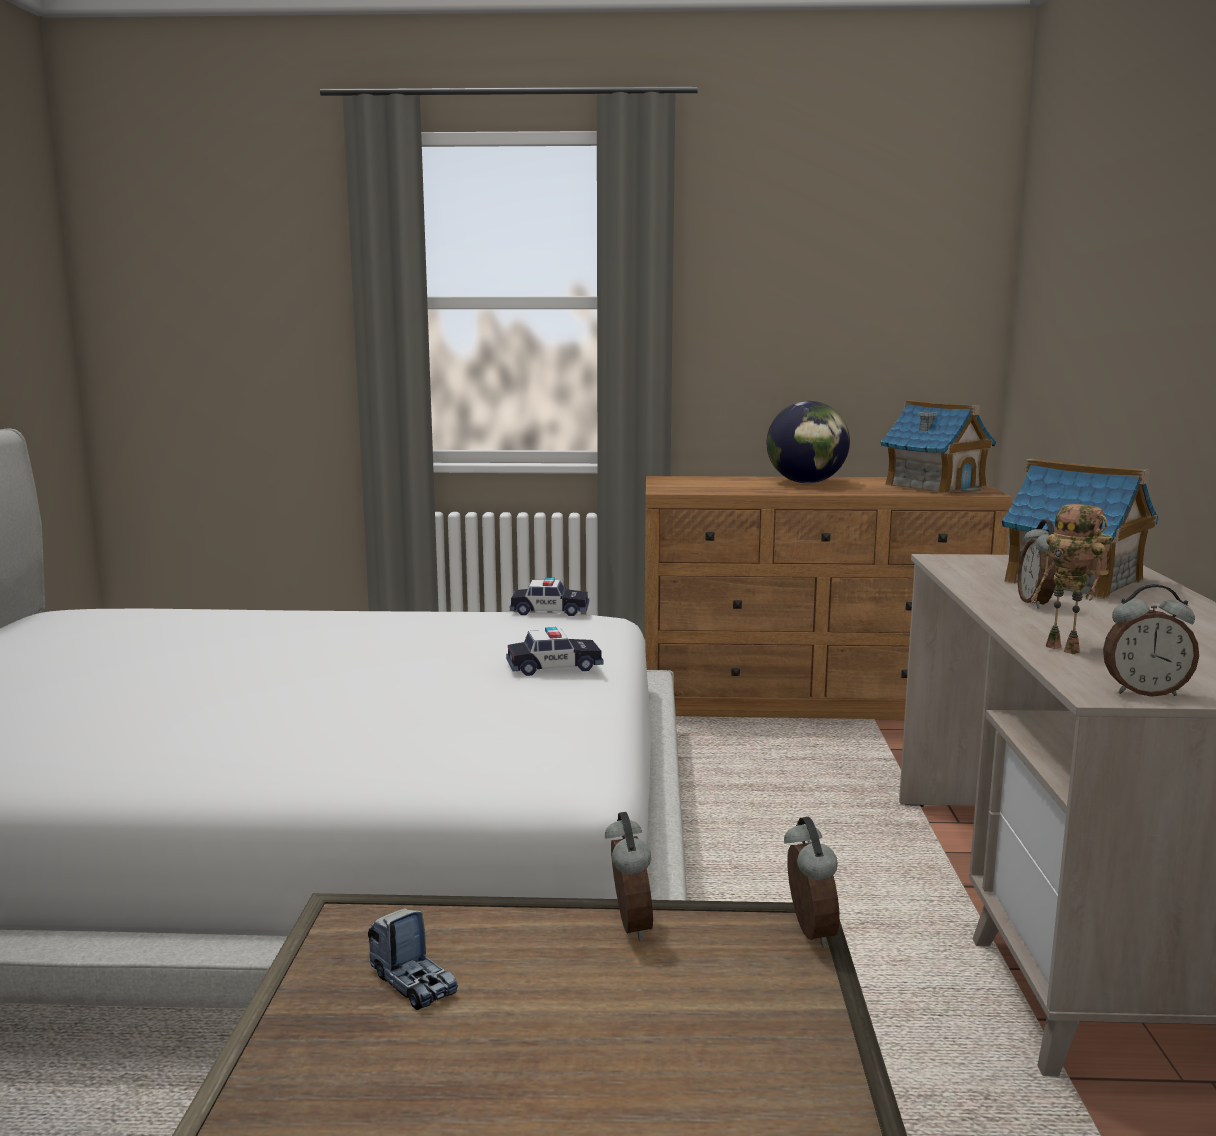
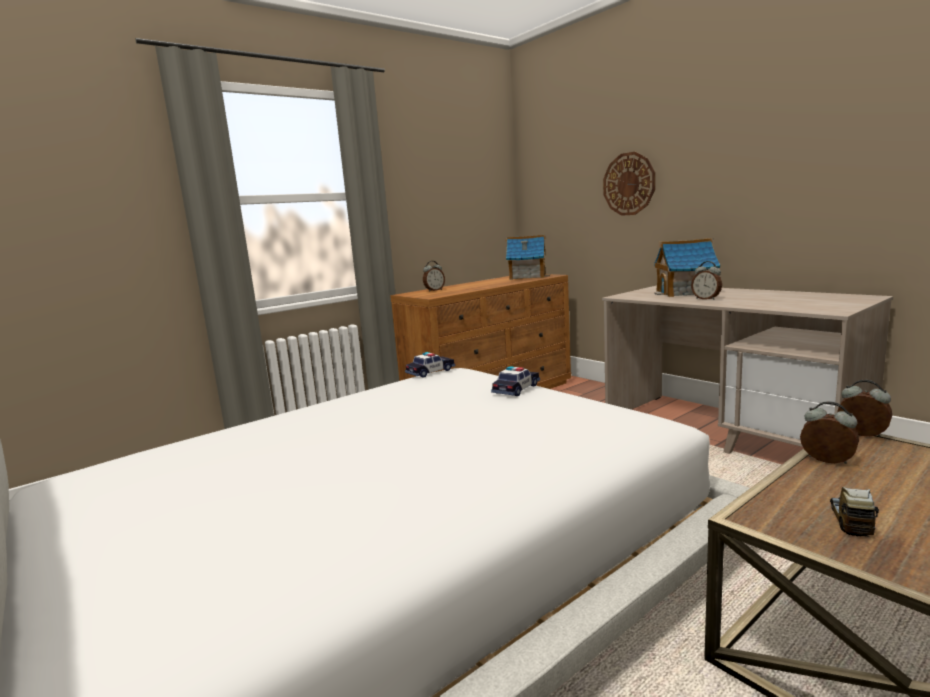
camera: 40 degrees left, 0 degrees up
(413, 982) = (850, 522): toy truck -> toy truck turned 75 degrees counterclockwise
(806, 483) = (475, 284): globe -> none
(1067, 649) = (774, 306): toy robot -> none
(1124, 318) = (629, 184): none -> wall clock
(1144, 692) = (840, 309): alarm clock -> alarm clock (434, 290)

